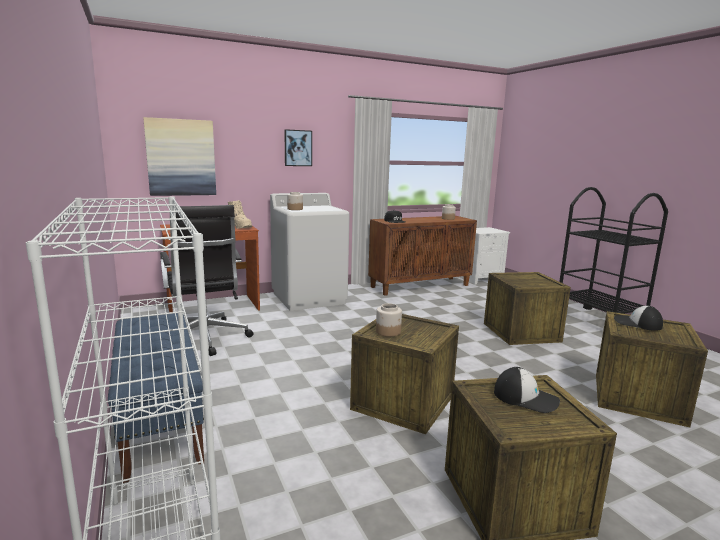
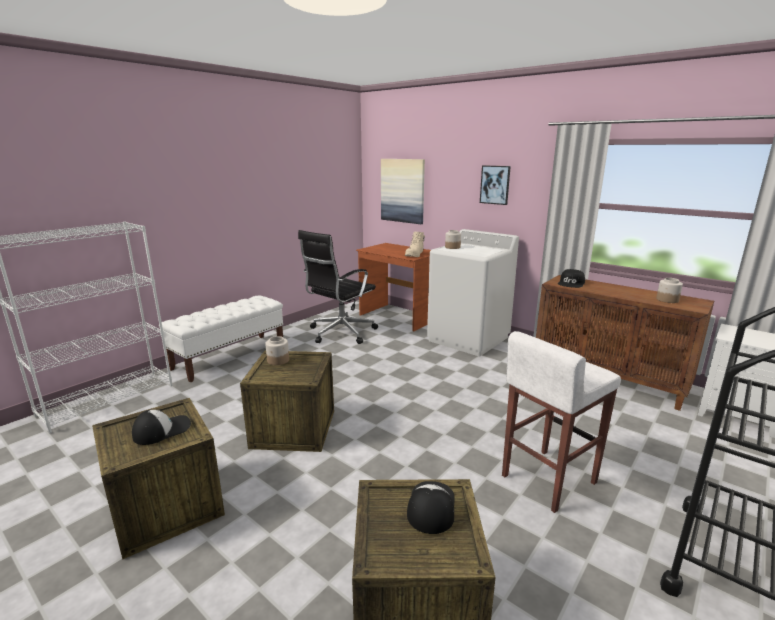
camera: 65 degrees right, 5 degrees up
(159, 419) = (230, 357): blue bench -> white bench
(521, 332) = (546, 479): crate -> white stool
(526, 398) = (162, 430): cap -> cap turned 135 degrees counterclockwise

